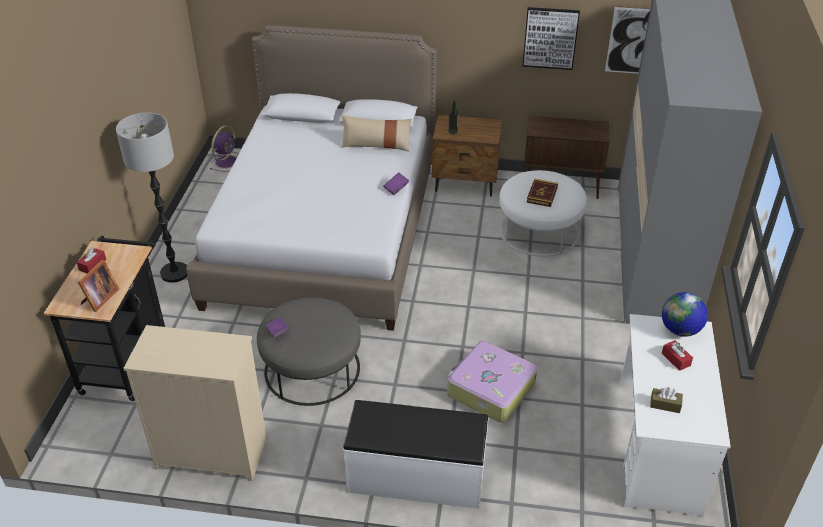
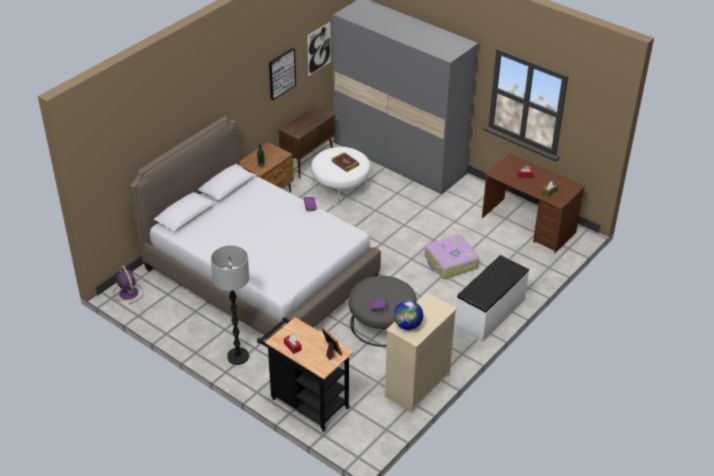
camera: 60 degrees left, 0 degrees up
(376, 145) = (256, 197): beige pillow -> none
(658, 446) = (528, 225): white desk -> brown desk
(680, 330) = (507, 164): globe -> globe (408, 325)

